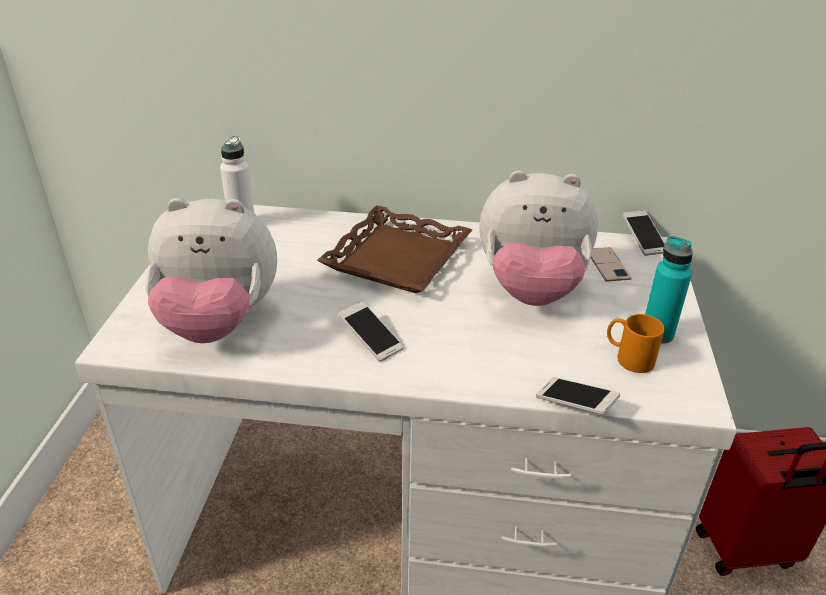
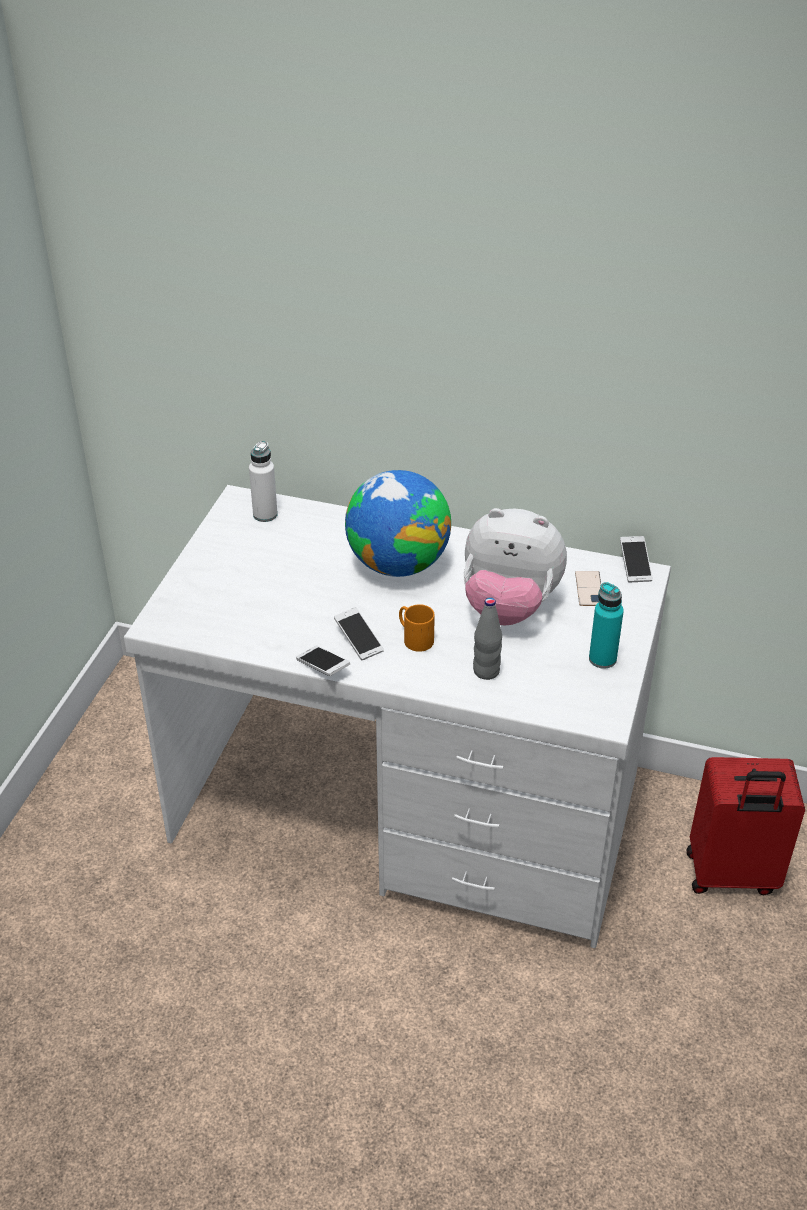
camera: 10 degrees right, 5 degrees up
(219, 323) = (237, 613): plush toy -> none
(396, 258) = (398, 564): brown tray -> globe
(532, 360) = (486, 671): none -> grey bottle
(575, 404) = (507, 710): phone -> phone (323, 667)
(628, 357) = (567, 677): orange mug -> orange mug (414, 638)

